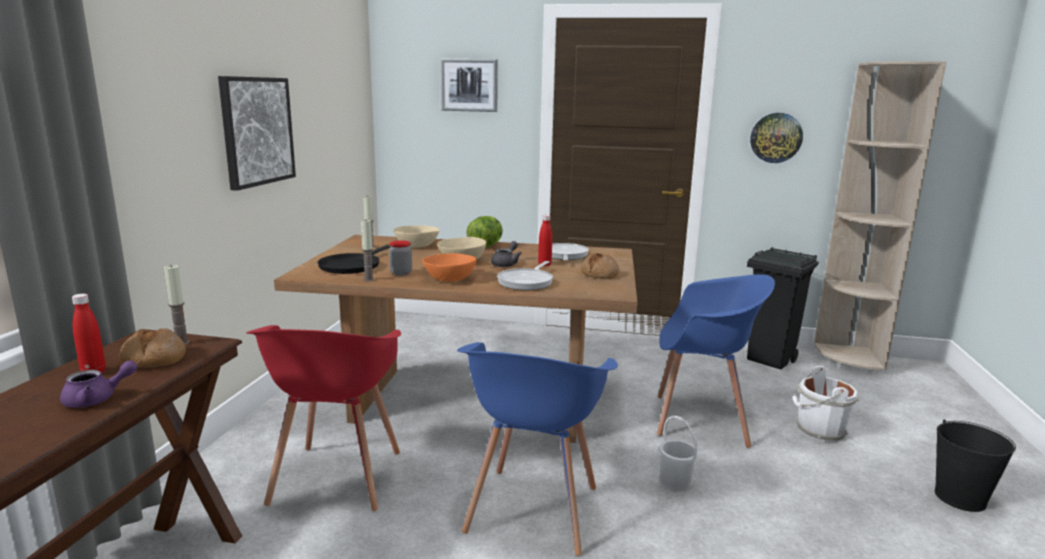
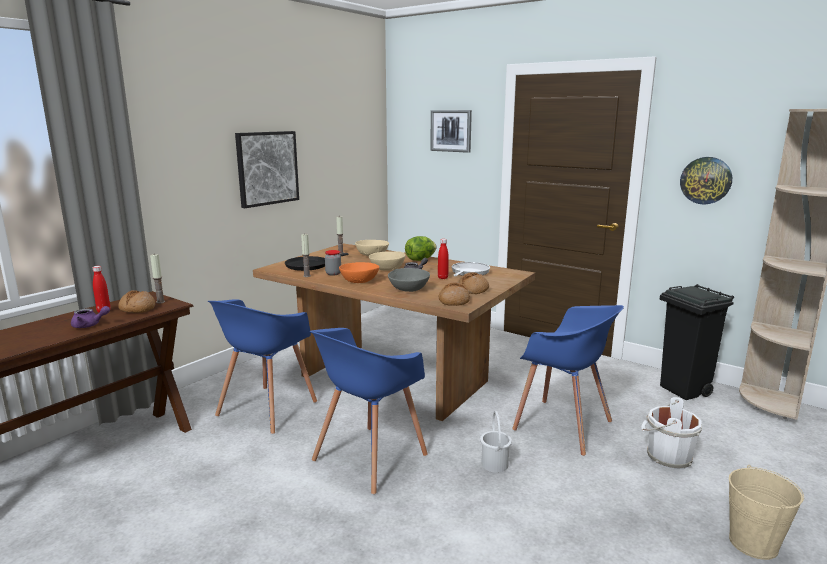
camera: 25 degrees right, 0 degrees up
(337, 479) = (267, 409): red chair -> blue chair
(527, 282) = (409, 289): frying pan -> grey bowl
(599, 289) = (454, 301): none -> bread
(960, 498) = (753, 543): black bucket -> beige bucket

